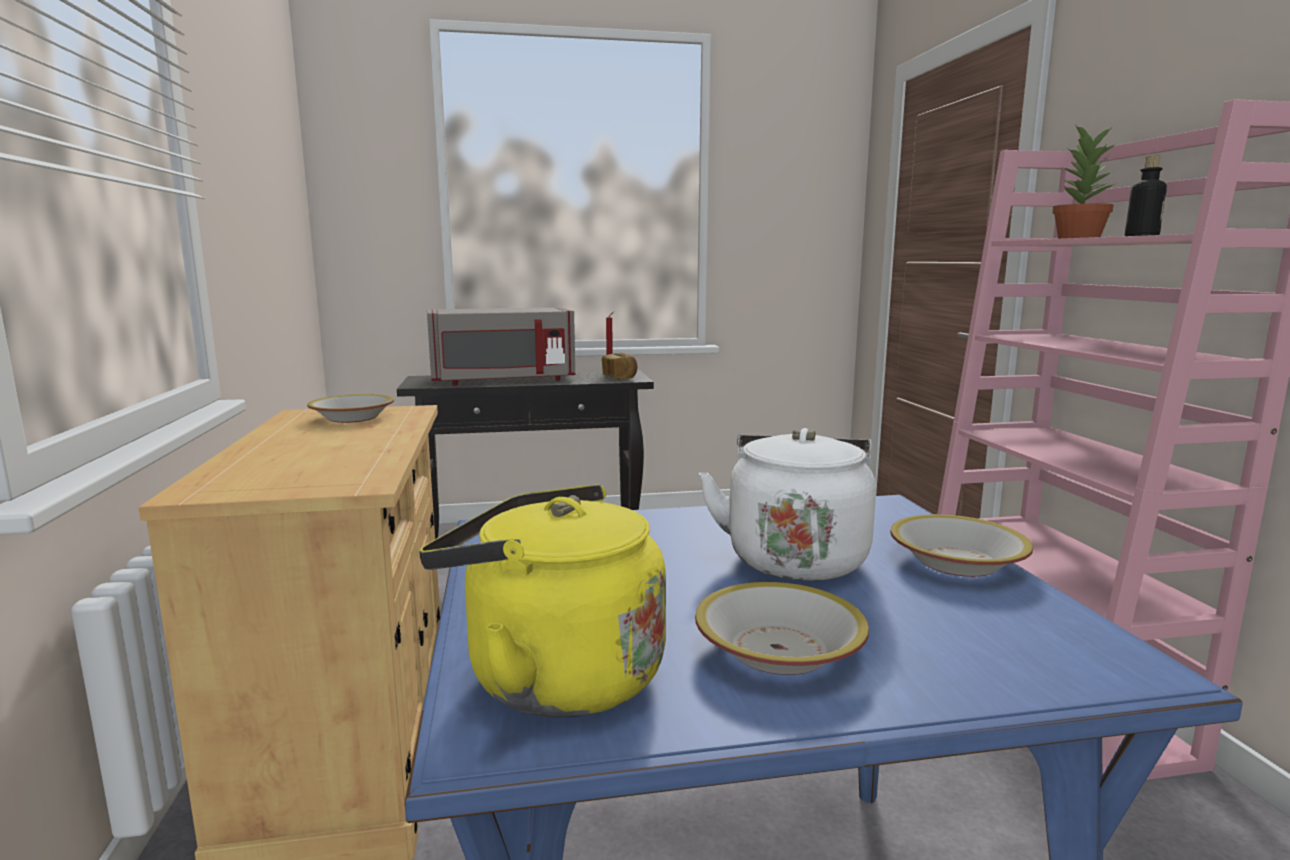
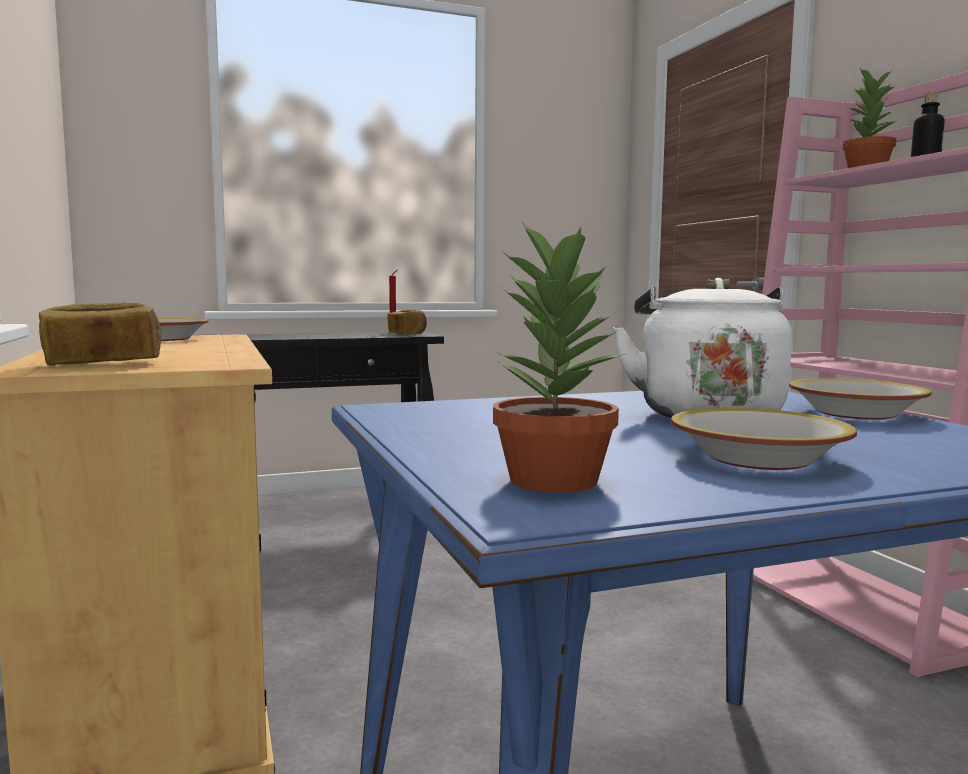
camera: 10 degrees left, 5 degrees down
(259, 479) = (102, 364): none -> bread
(503, 380) = (286, 336): grey microwave -> none
(553, 676) = (553, 480): yellow kettle -> potted plant

